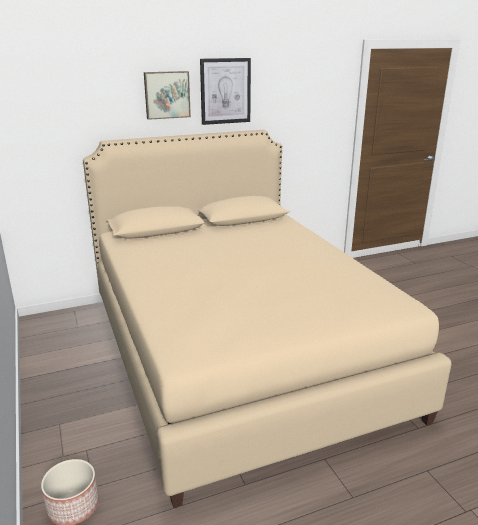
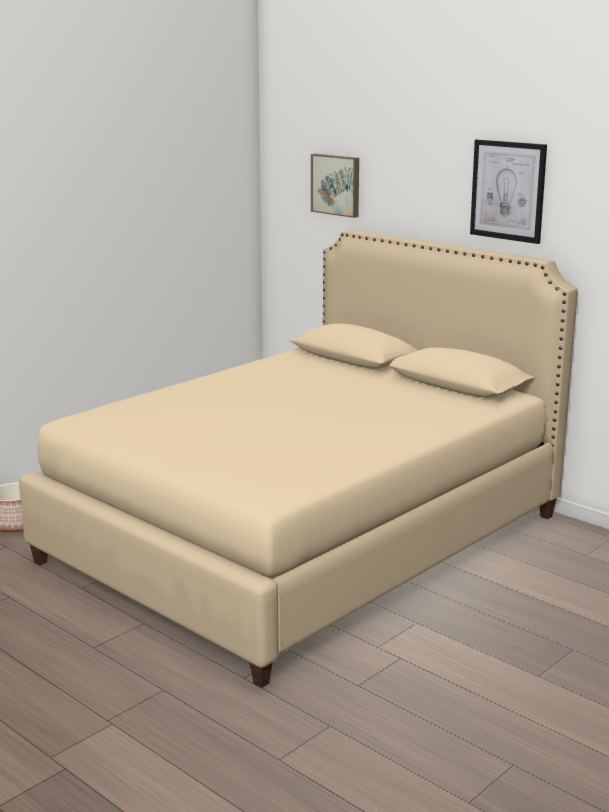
camera: 65 degrees right, 5 degrees down
(167, 95) = (432, 184): picture -> picture (336, 184)

